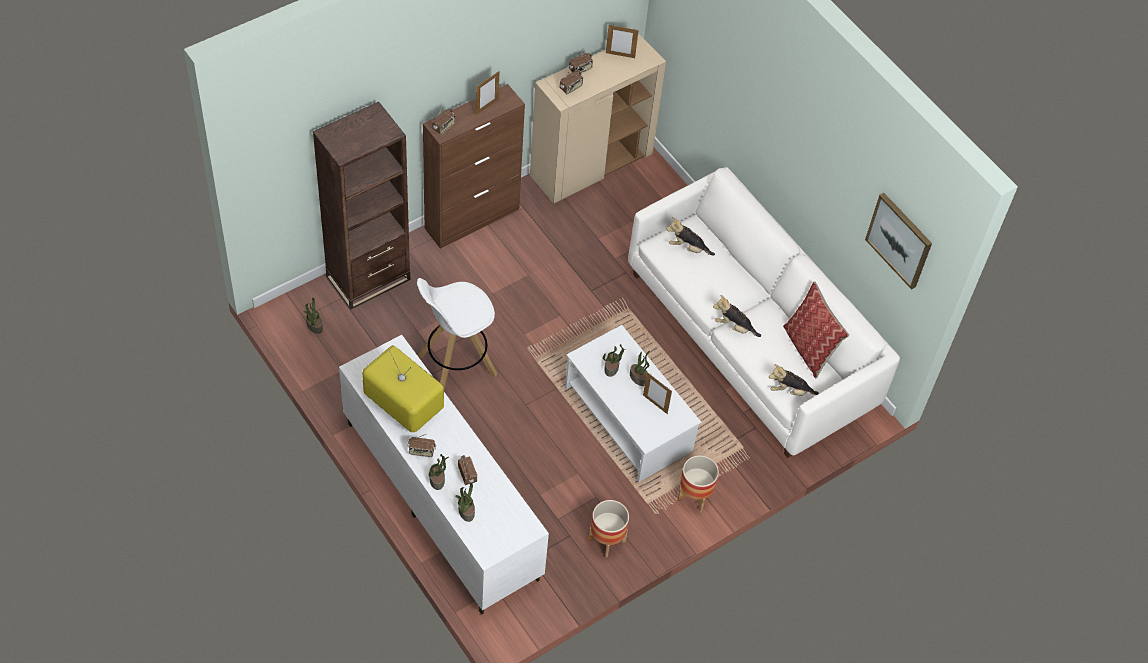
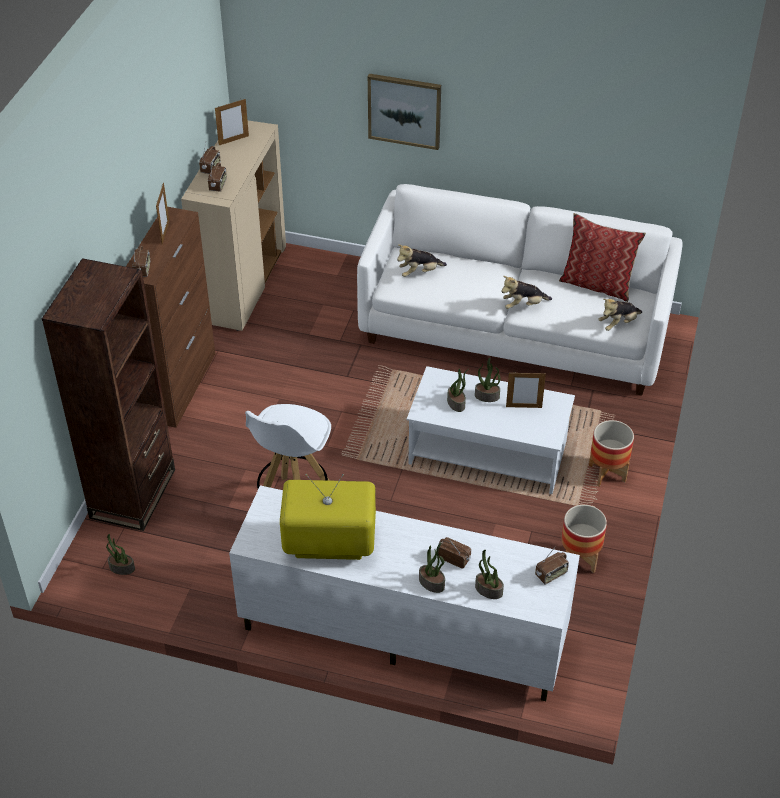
camera: 35 degrees left, 10 degrees down
(421, 451) = (390, 569): radio -> radio (551, 575)
(899, 240) = (647, 110): picture -> picture (404, 110)

